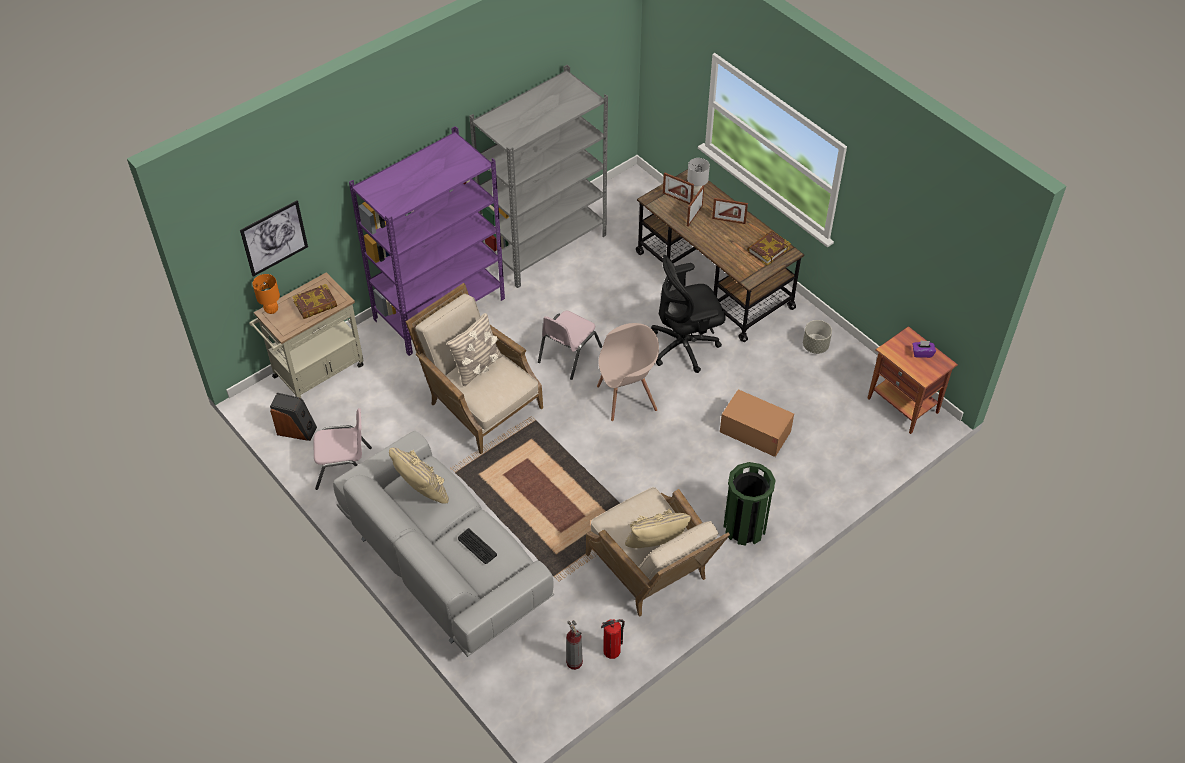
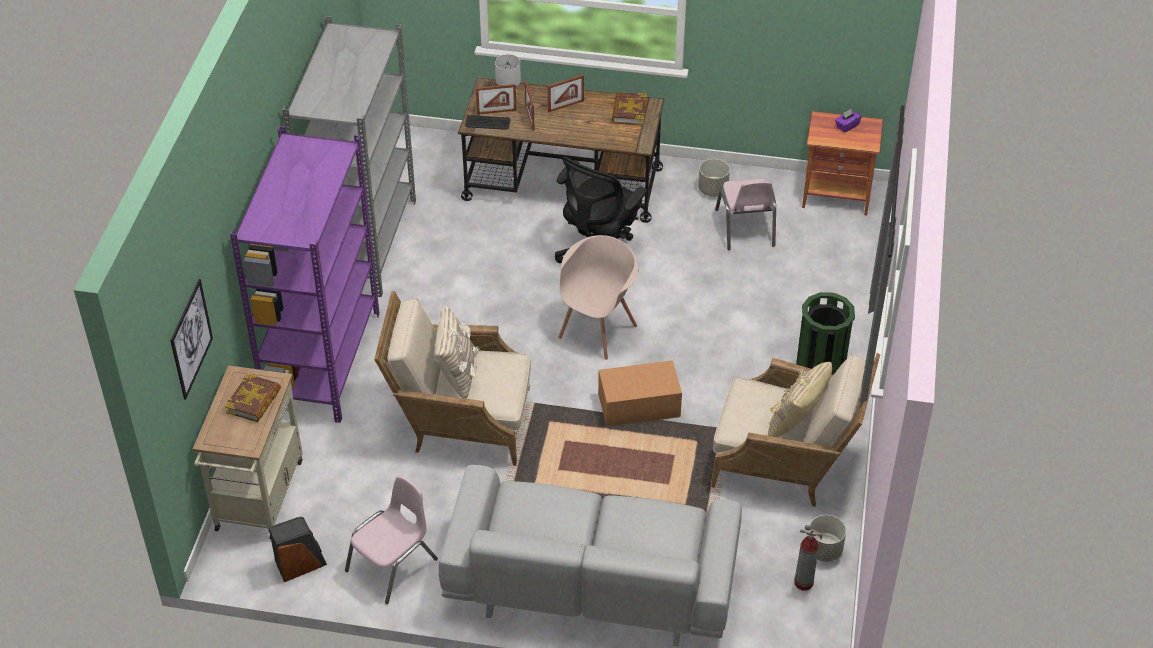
camera: 40 degrees left, 5 degrees down
(271, 311) = (212, 435): orange table lamp -> none
(423, 490) = (534, 514): beige pillow -> none
(477, 546) = (642, 528): keyboard -> keyboard (487, 123)
(568, 354) = (500, 326): pink chair -> pink chair (745, 228)
(612, 651) = (824, 550): fire extinguisher -> grey planter
(755, 431) = (741, 291): cardboard box -> cardboard box (639, 405)

